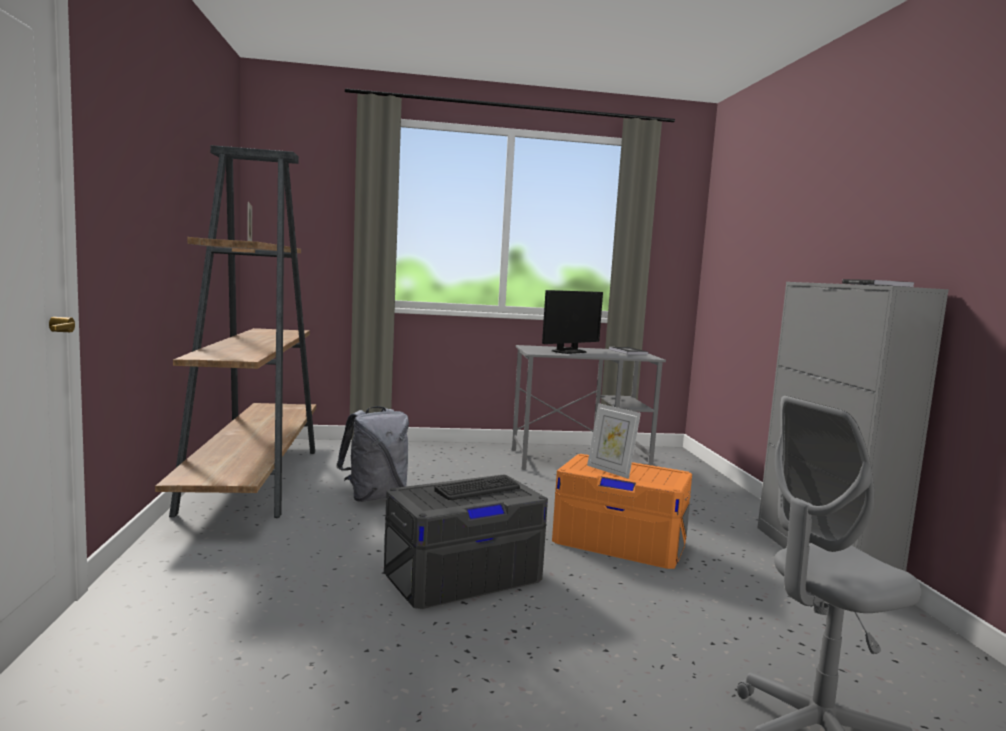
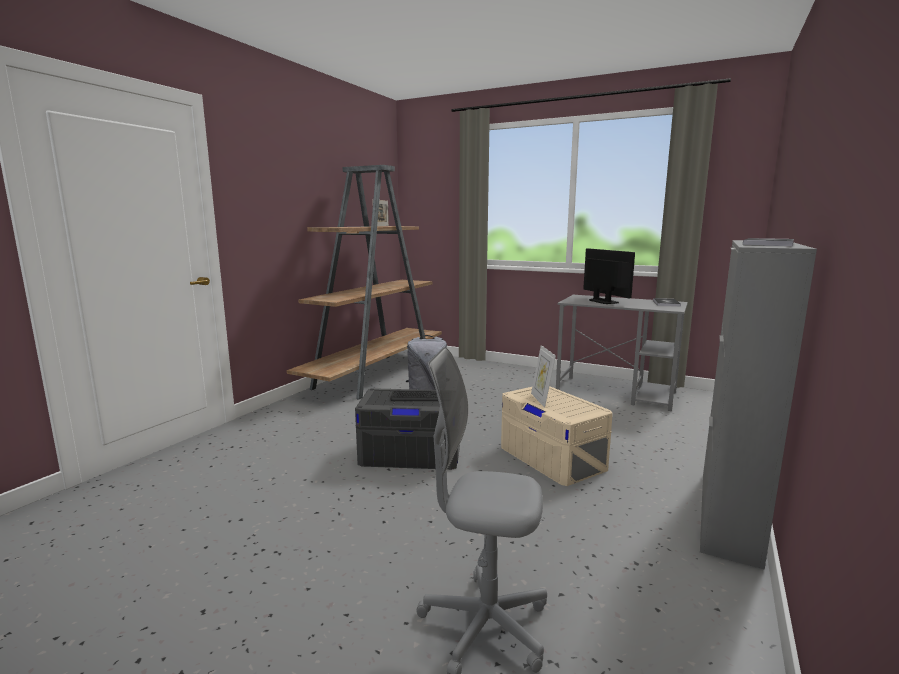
camera: 35 degrees right, 5 degrees up
(569, 351) = (603, 301): monitor -> monitor turned 105 degrees counterclockwise
(619, 542) = (552, 457): orange storage box -> beige storage box

